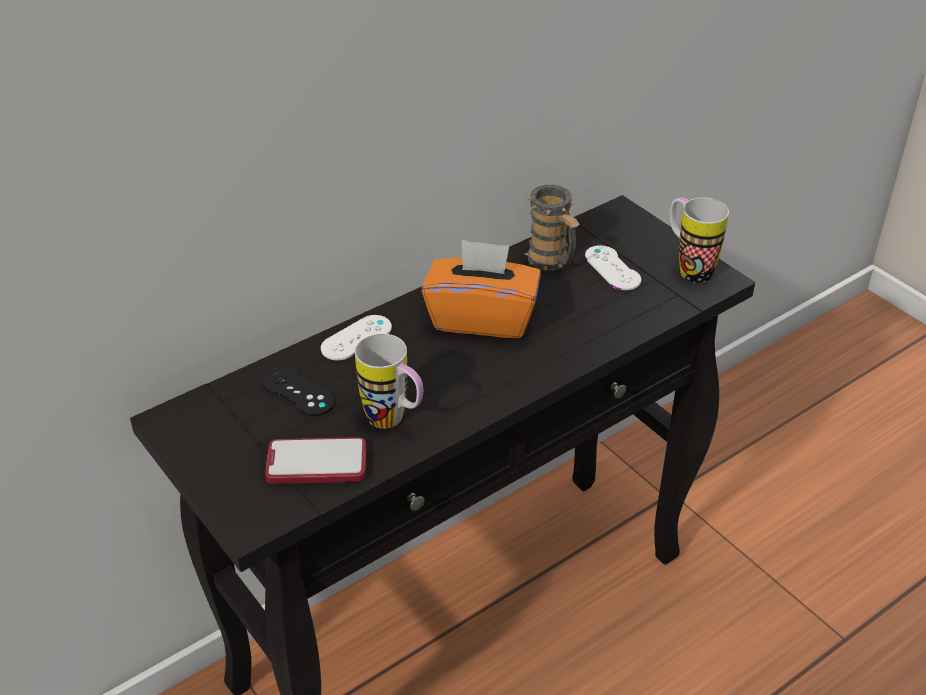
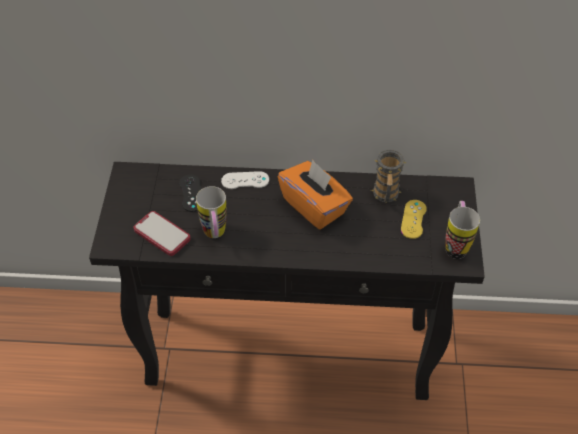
camera: 40 degrees right, 10 degrees up
(612, 268) = (413, 219): white game controller -> yellow game controller

